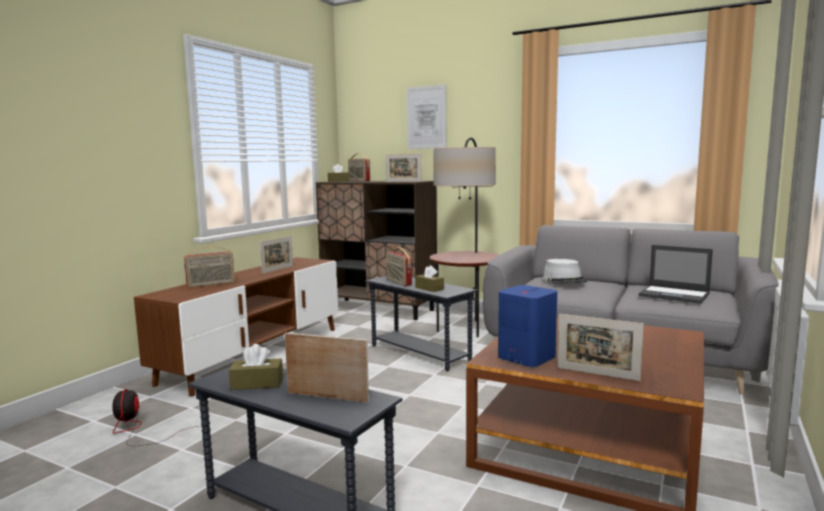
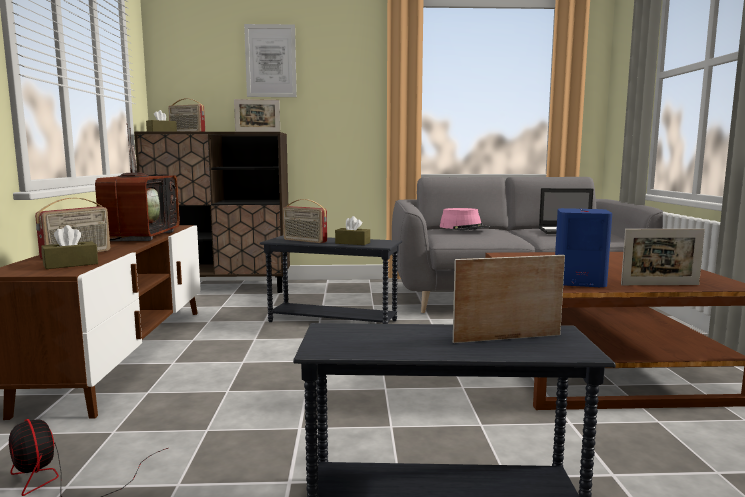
camera: 30 degrees left, 0 degrees up
(257, 383) = (391, 341): brown tissue box -> brown tissue box (70, 264)
(278, 269) = (140, 236): picture frame -> television
(465, 328) = (345, 293): floor lamp -> none
(564, 280) = (464, 228): grey hat -> pink hat

